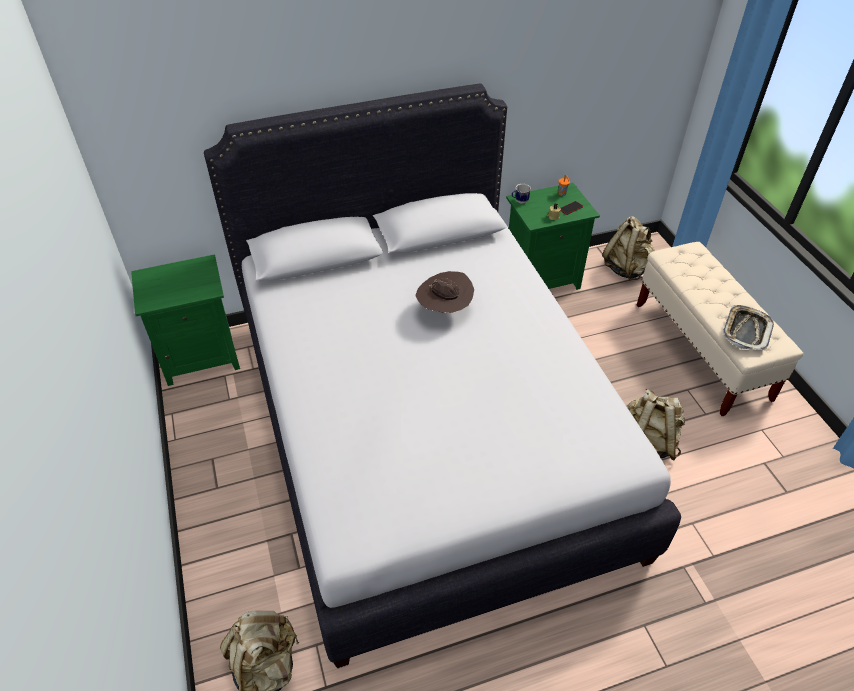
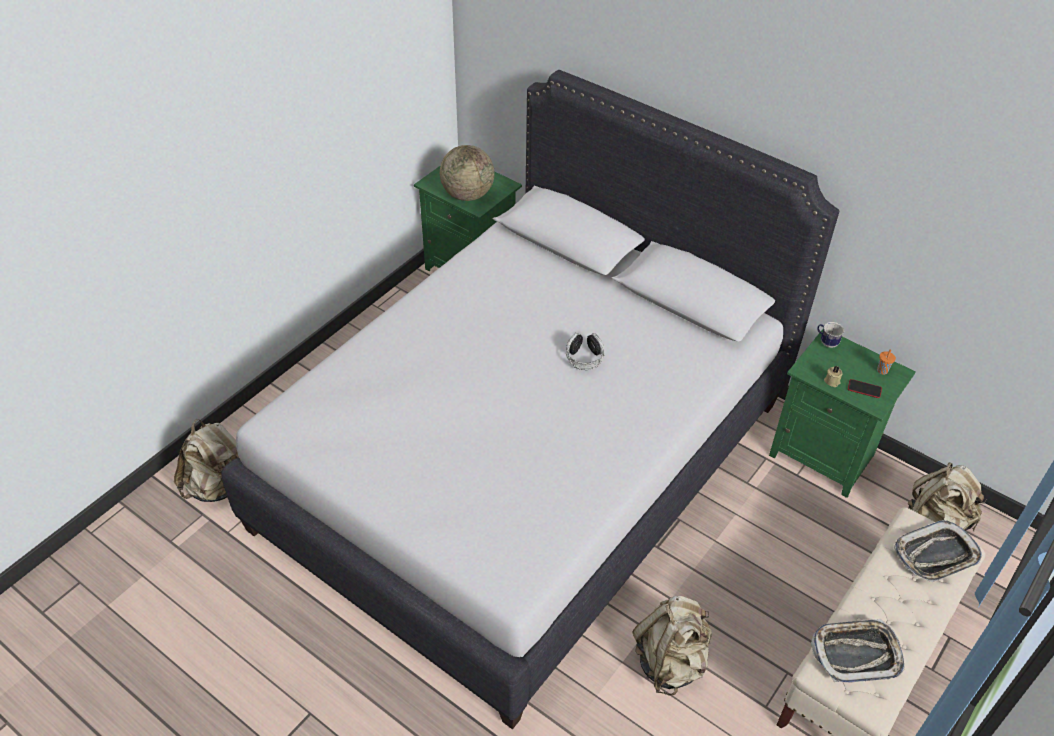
camera: 55 degrees right, 0 degrees up
(189, 289) = (467, 195): none -> globe
(444, 310) = (584, 357): brown hat -> headphones
(695, 260) = (936, 555): none -> tray

